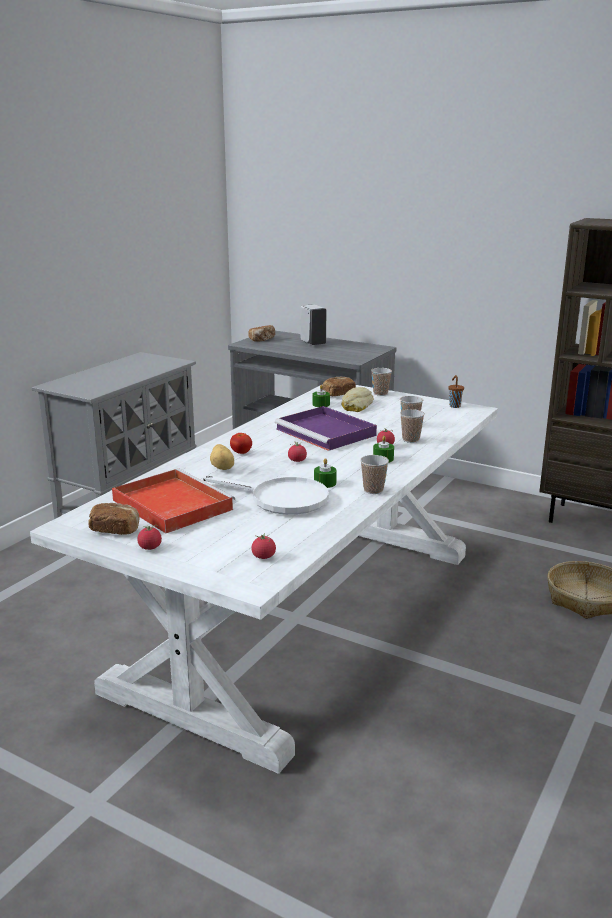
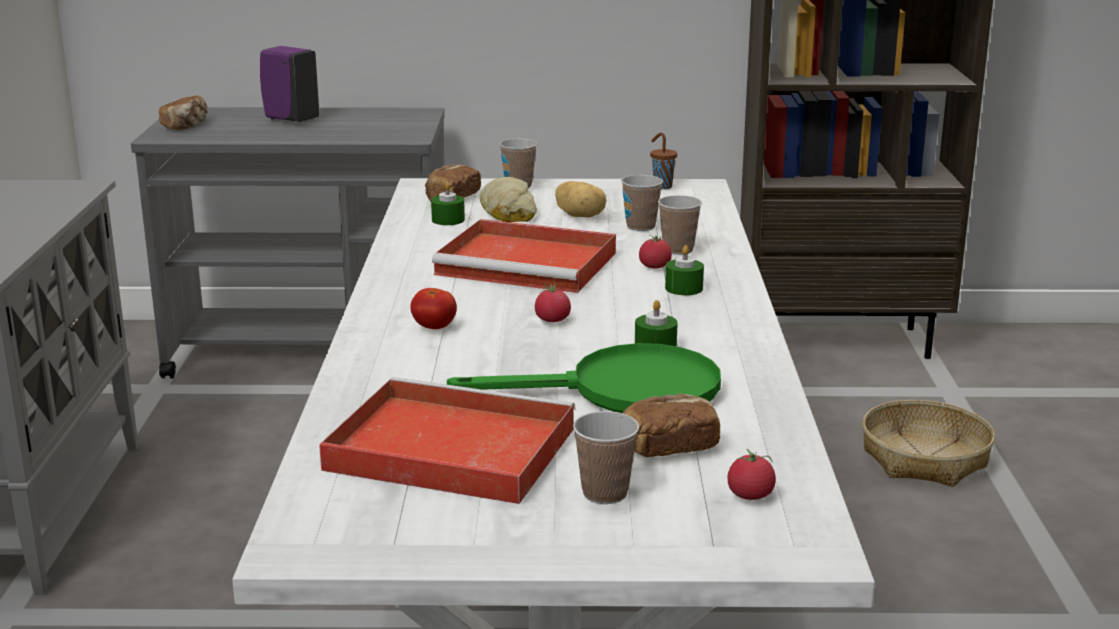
camera: 30 degrees left, 0 degrees up
(115, 530) = (413, 524): bread -> bread (668, 447)
(150, 547) = (531, 538): tomato -> none
(222, 468) = (441, 360): potato -> potato (580, 216)
(279, 499) = (623, 391): white frying pan -> green frying pan
(312, 343) = (290, 120): white soap dispenser -> purple soap dispenser
(327, 432) = (530, 264): purple tray -> red tray
(373, 490) = (746, 341): cup -> cup (605, 493)

